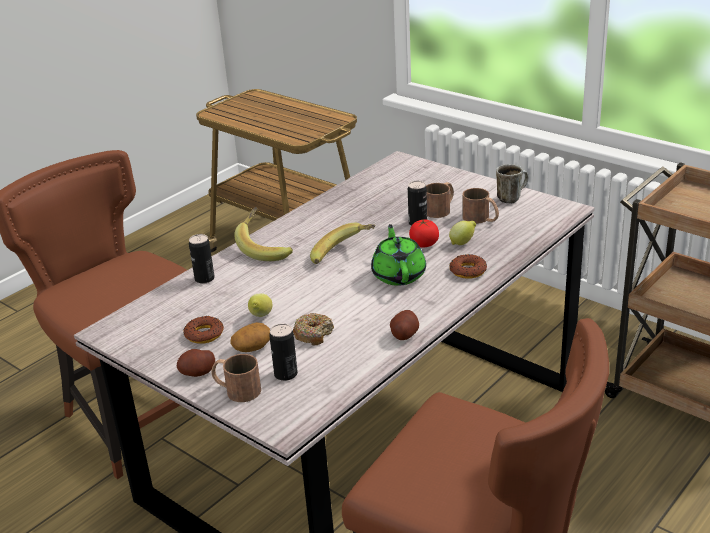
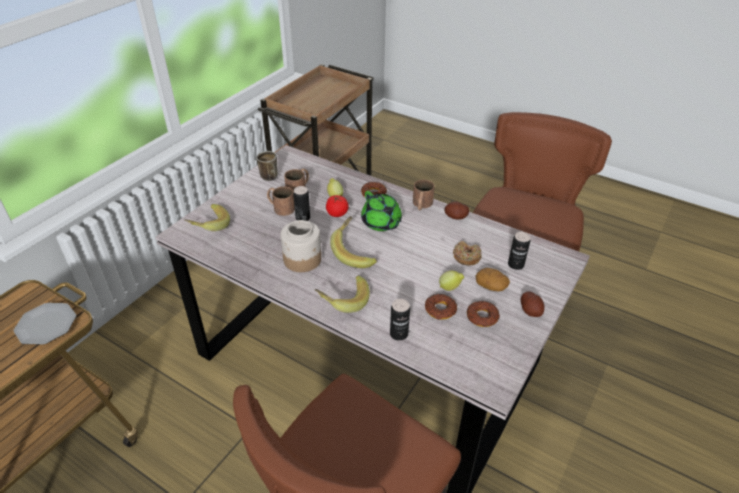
camera: 100 degrees left, 10 degrees up
(228, 307) = (440, 310): none -> donut
(236, 389) = (541, 286): brown mug -> brown mug (421, 205)
(297, 131) = (46, 325): none -> plate
(339, 225) = (303, 259): none -> jar
(399, 275) = (381, 223): green teapot -> green teapot turned 105 degrees counterclockwise
(409, 173) = (208, 226): none -> banana

